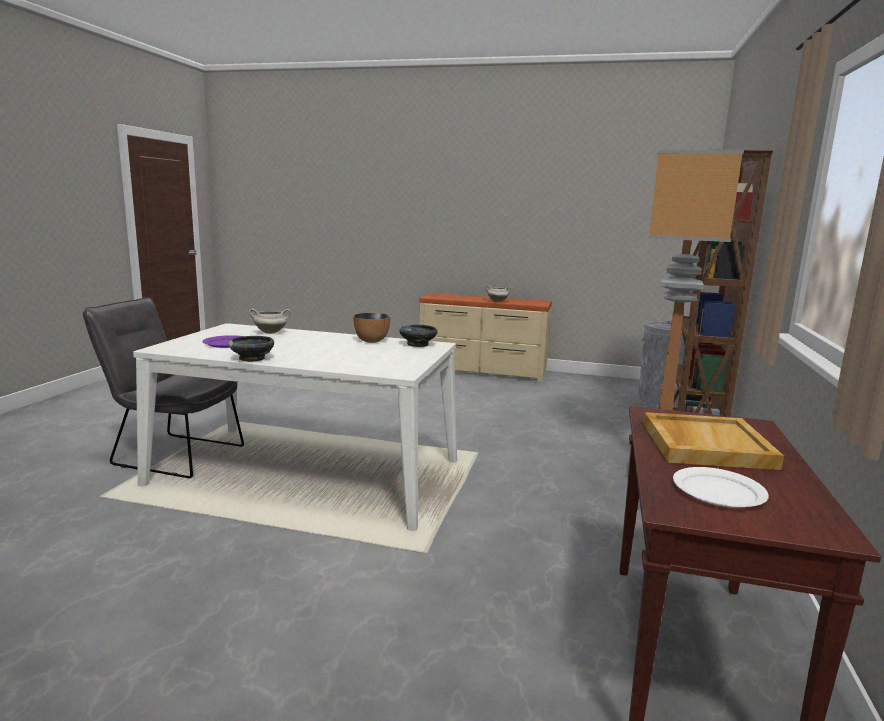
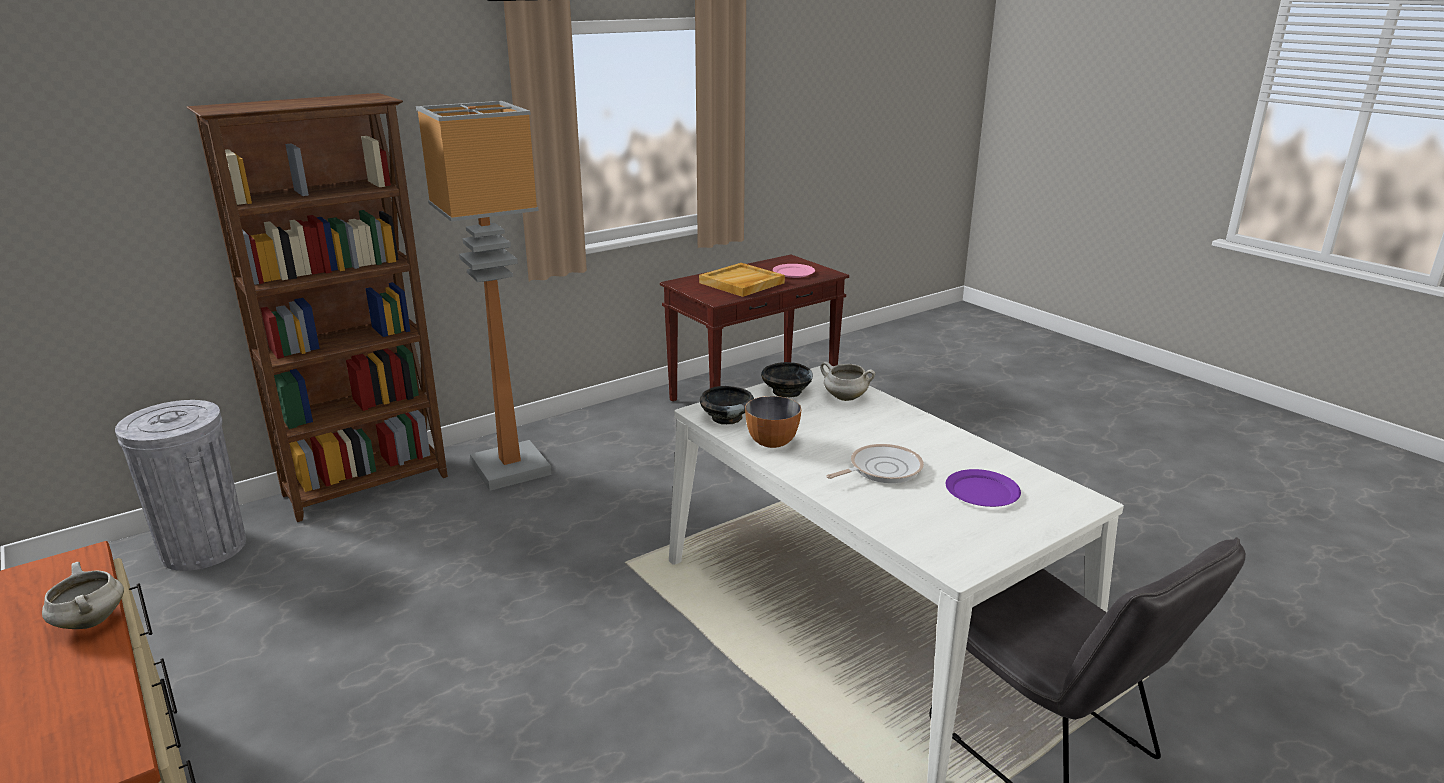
camera: 140 degrees left, 10 degrees up
(252, 358) = (960, 439): black bowl -> black bowl (786, 391)
(271, 332) = (896, 514): white cooking pot -> white cooking pot (844, 398)
(294, 342) = (881, 469): none -> frying pan
(719, 491) = (793, 272): white plate -> pink plate

